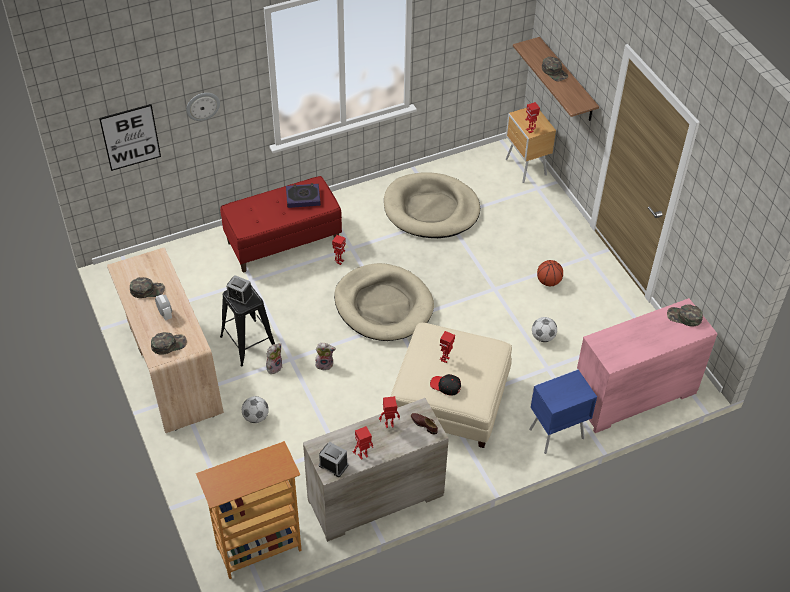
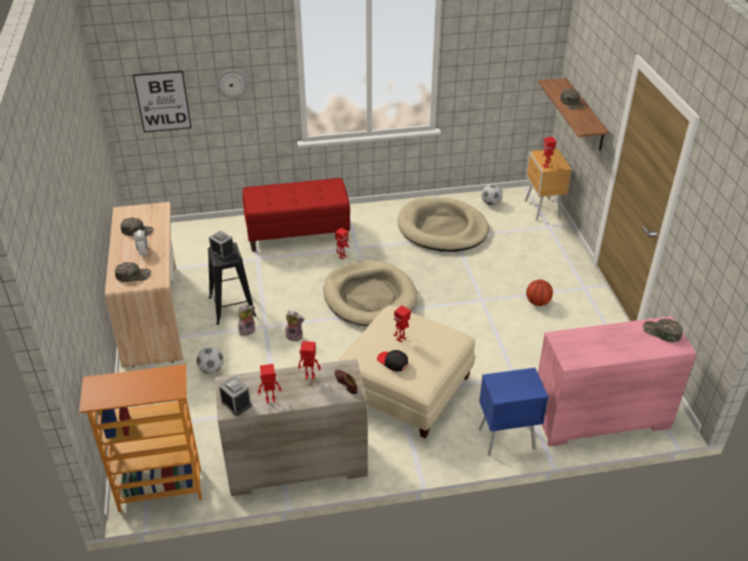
camera: 15 degrees right, 10 degrees down
(303, 197) = (318, 191): book -> none
(543, 337) = (518, 349): football -> football (490, 203)

